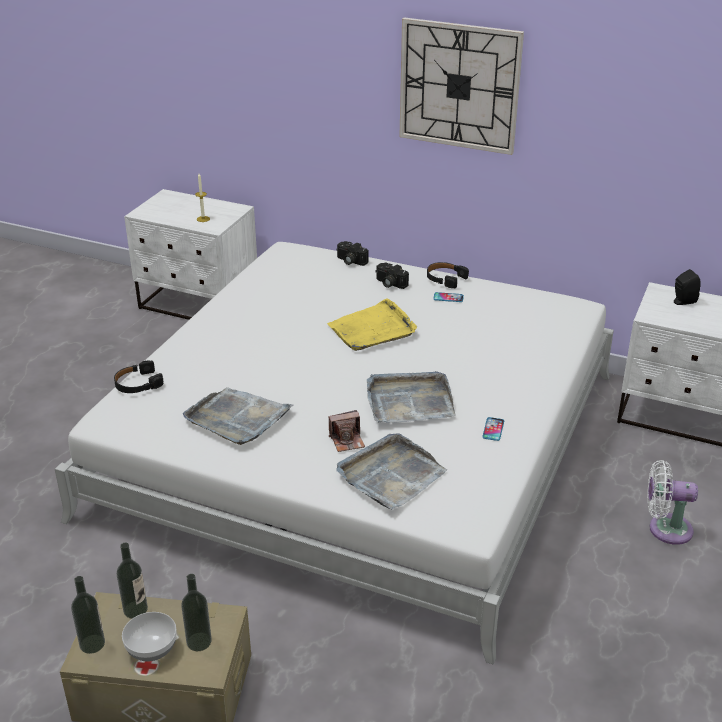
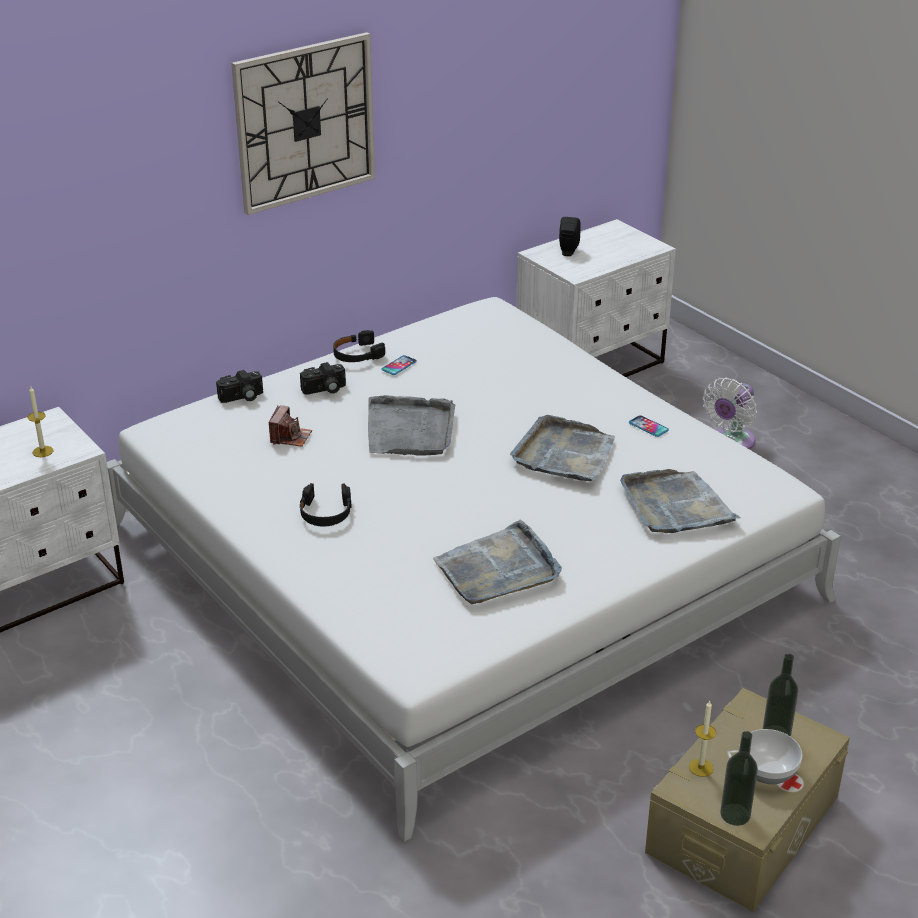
camera: 60 degrees left, 0 degrees up
(135, 609) = (701, 767): bottle -> candle
(138, 384) = (355, 623): black headphones -> black headphones (325, 512)
(347, 440) = (598, 512): camera -> camera (290, 437)
(372, 329) = (410, 430): yellow tray -> grey tray

